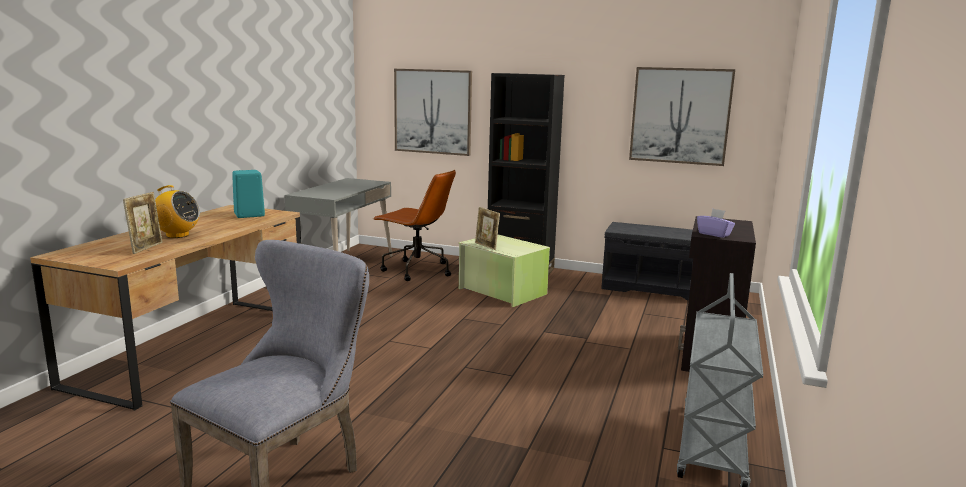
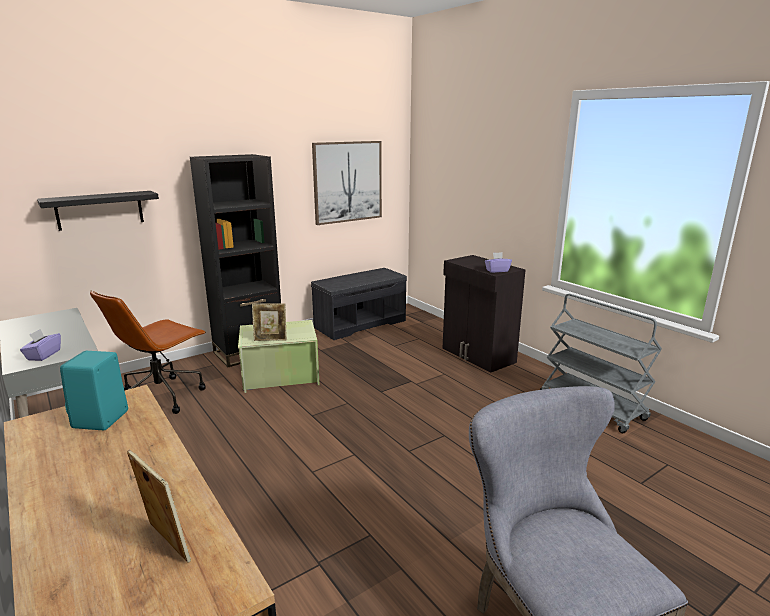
camera: 55 degrees left, 5 degrees up
(177, 235) = (126, 500): radio -> none
(316, 193) = (43, 355): none -> purple tissue box
(416, 270) = (162, 396): brown office chair -> brown office chair turned 150 degrees clockwise
(433, 111) = (99, 210): picture -> black shelf

